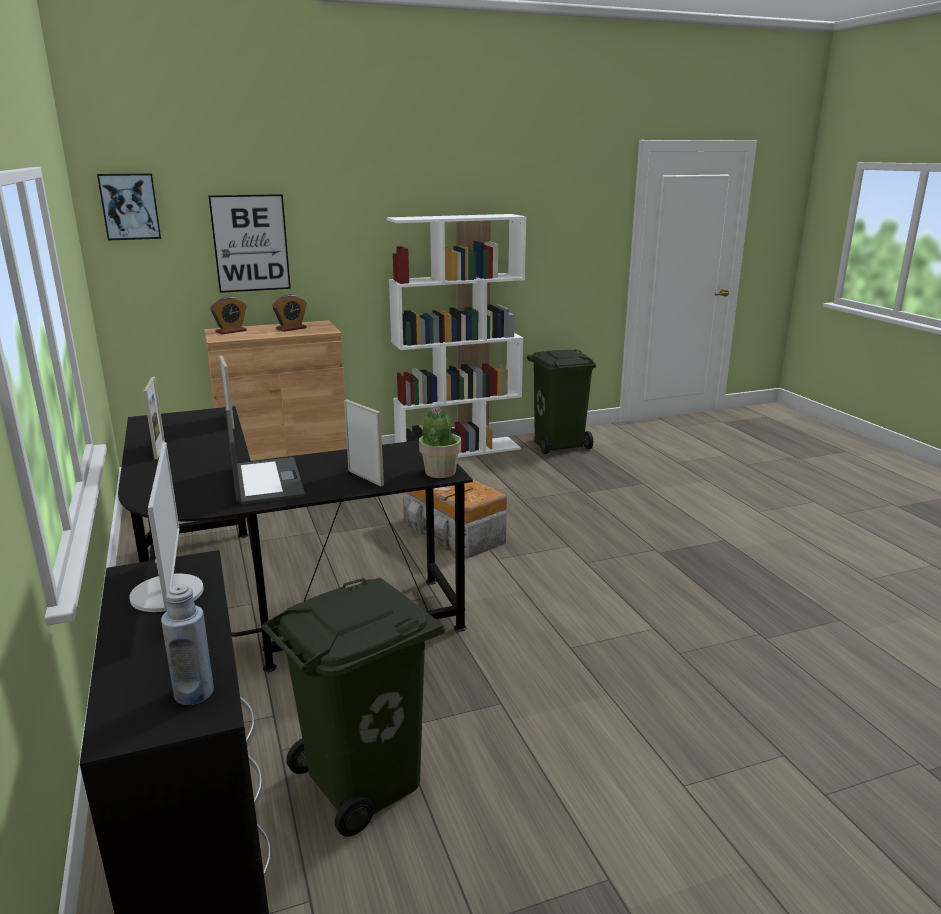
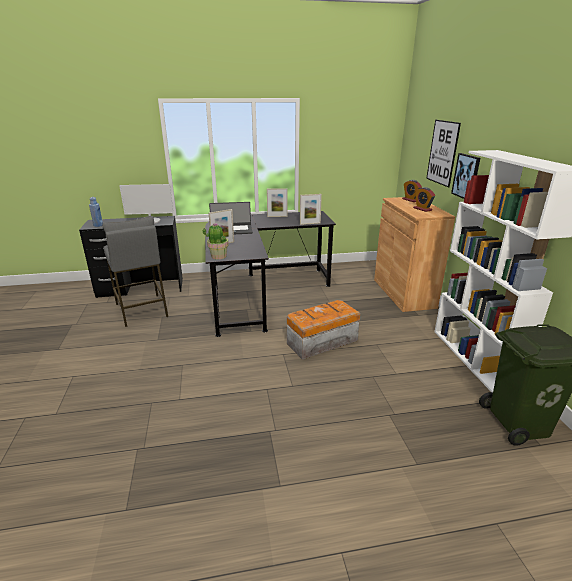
camera: 100 degrees right, 5 degrees up
(130, 206) = (415, 122): picture -> picture (466, 176)
(365, 781) = (141, 310): green trash can -> grey stool

